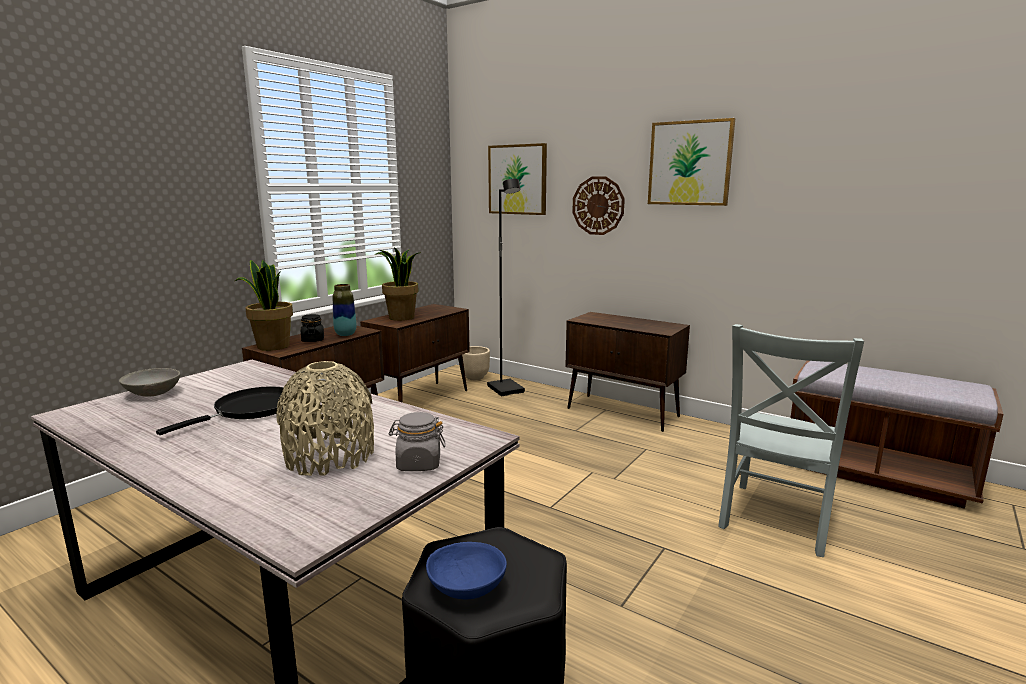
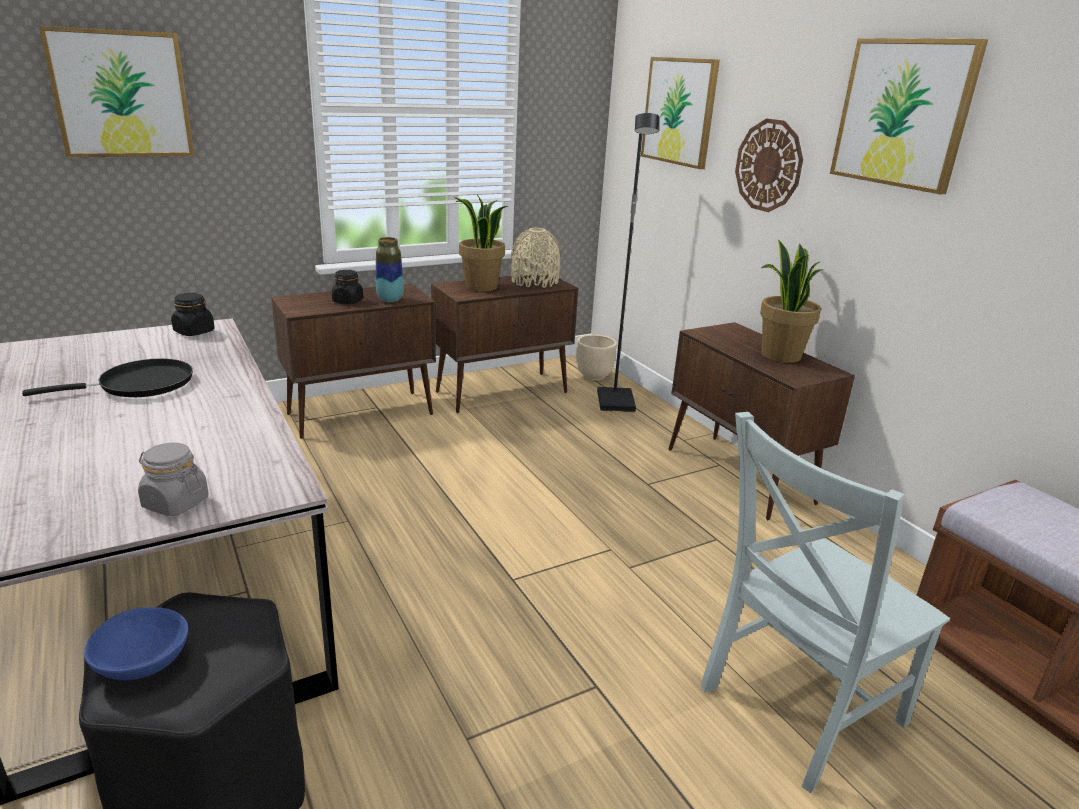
camera: 25 degrees right, 10 degrees up
(101, 180) = (121, 94): none -> picture
(154, 393) = (96, 342): grey bowl -> none
(234, 372) = (194, 331): none -> black jar
(272, 346) = (299, 301): potted plant -> potted plant (780, 355)
(330, 456) = (118, 466): beige vase -> beige vase (534, 281)

